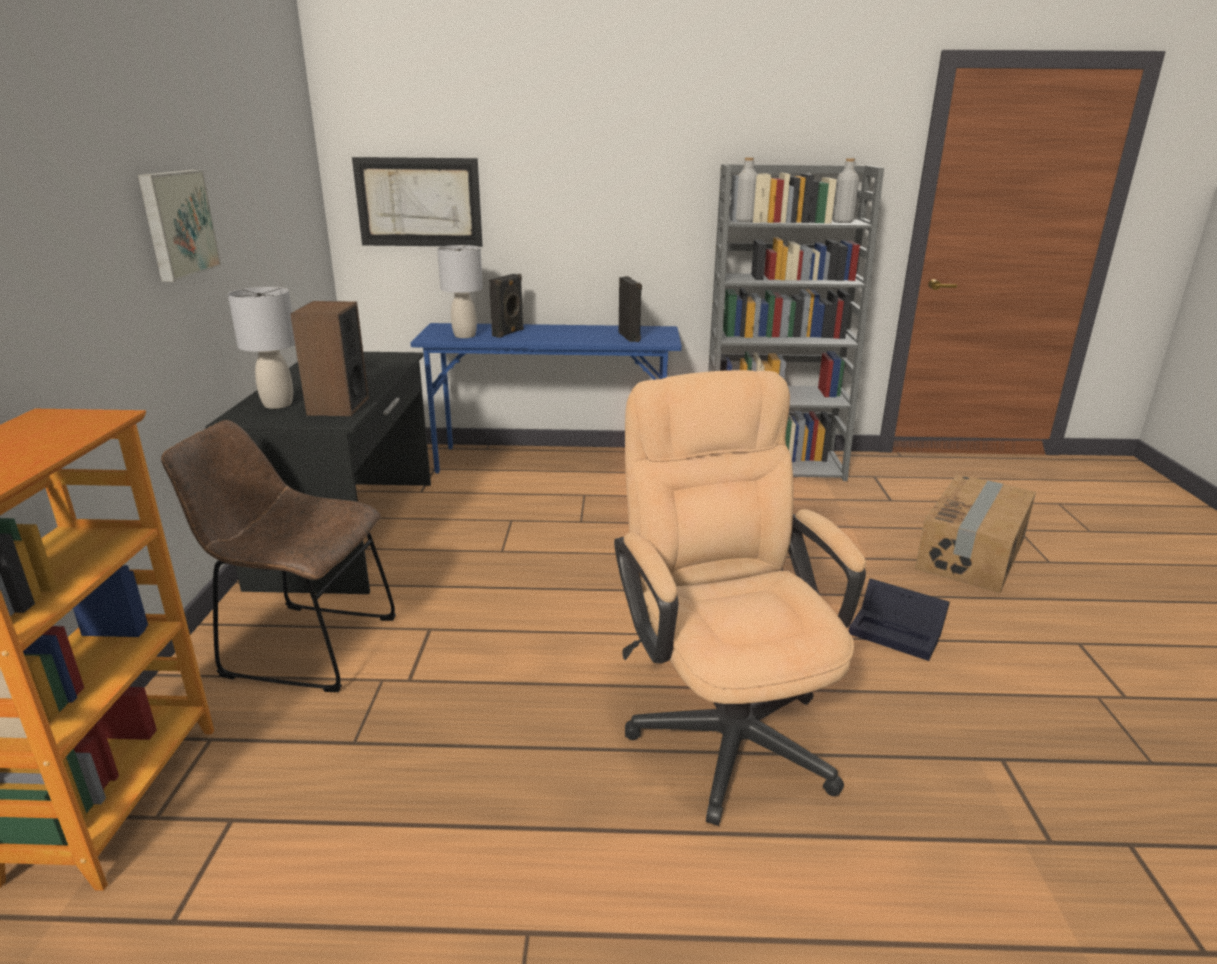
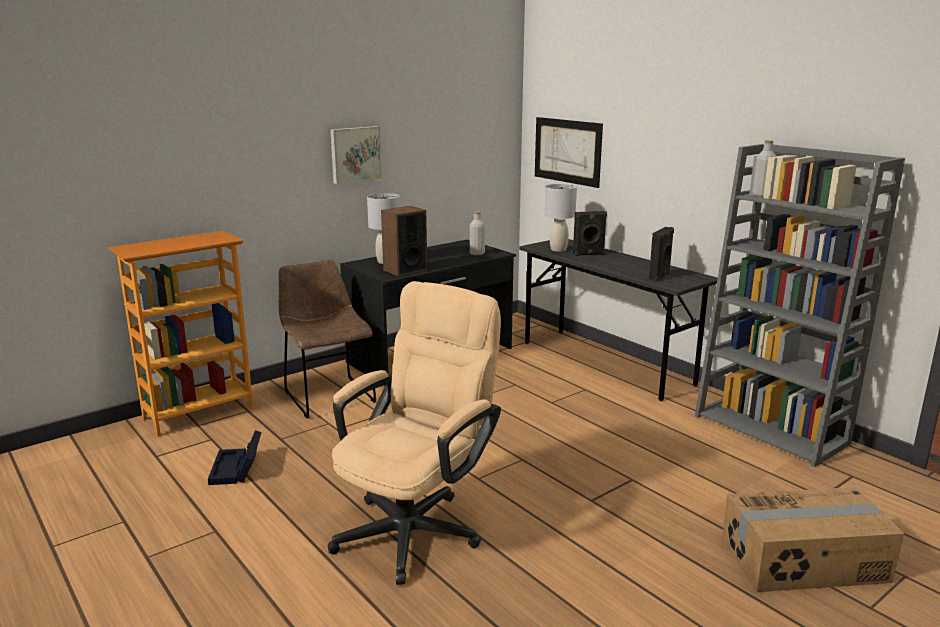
camera: 50 degrees right, 5 degrees down
(552, 461) = (606, 363): blue desk -> grey desk
(842, 222) = (851, 209): grey bottle -> grey bottle (477, 253)
(898, 632) = (612, 559): black storage box -> black storage box (237, 469)

